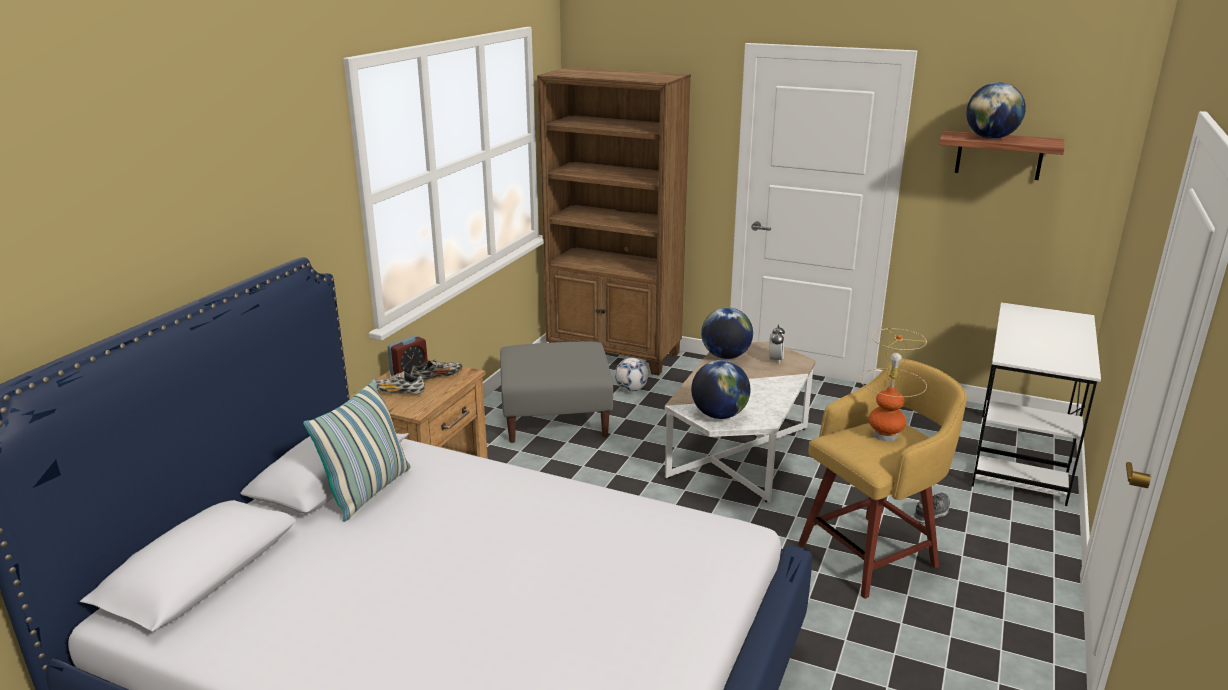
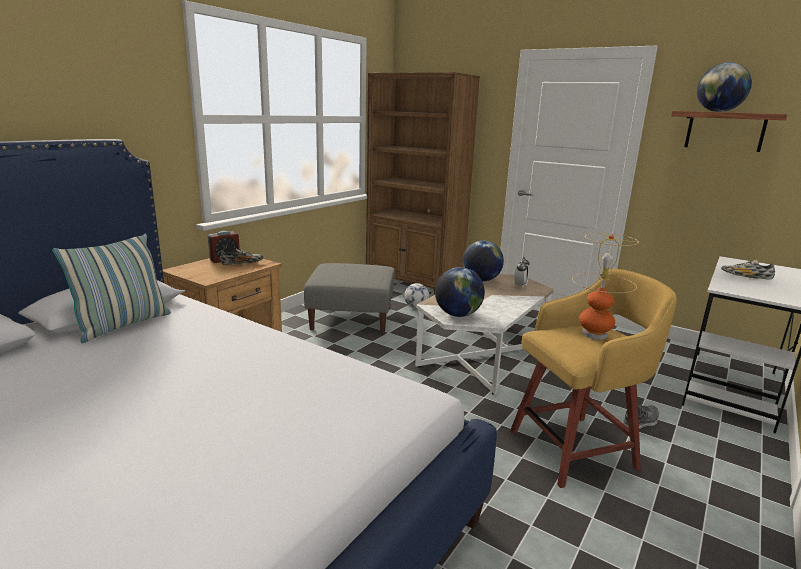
camera: 10 degrees right, 5 degrees down
(398, 392) = (206, 269): shoe -> shoe (746, 277)

